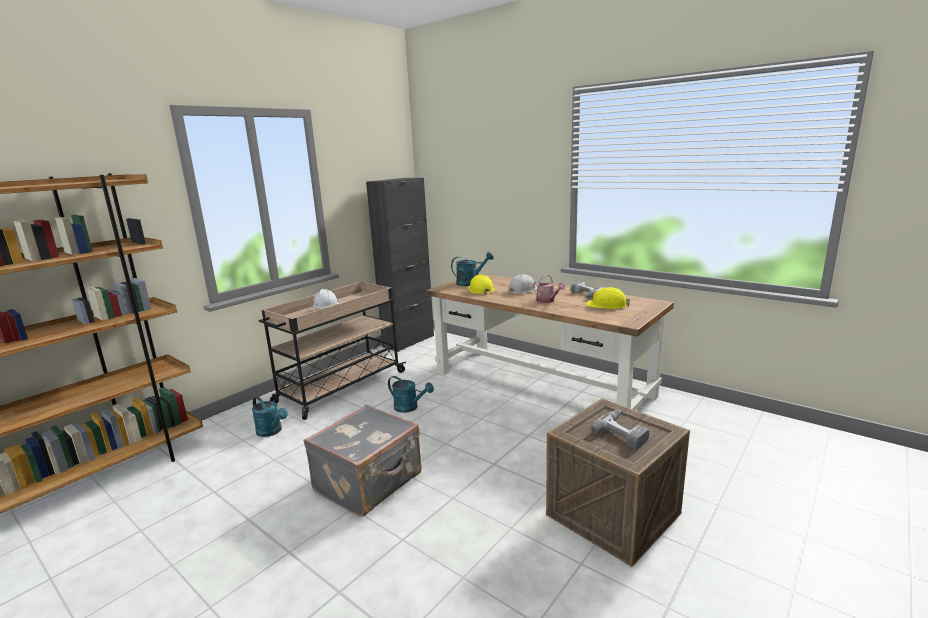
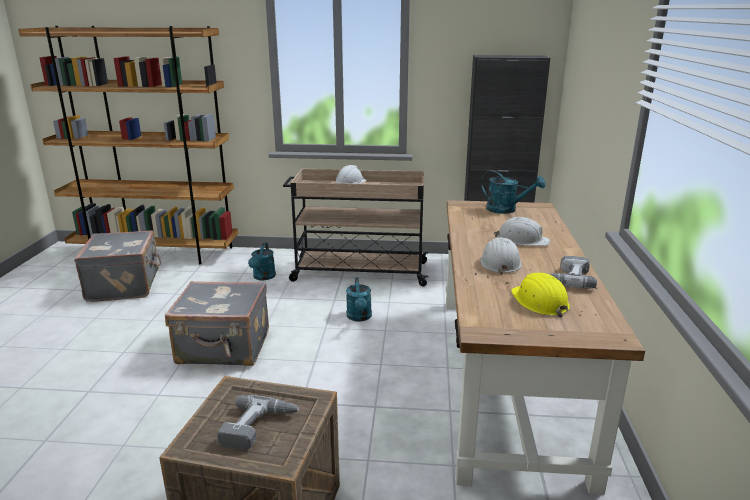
camera: 55 degrees right, 5 degrees up
(127, 526) = (125, 285): none -> grey suitcase
(480, 290) = (485, 221): yellow hard hat -> none
(547, 301) = (500, 262): watering can -> white hard hat

